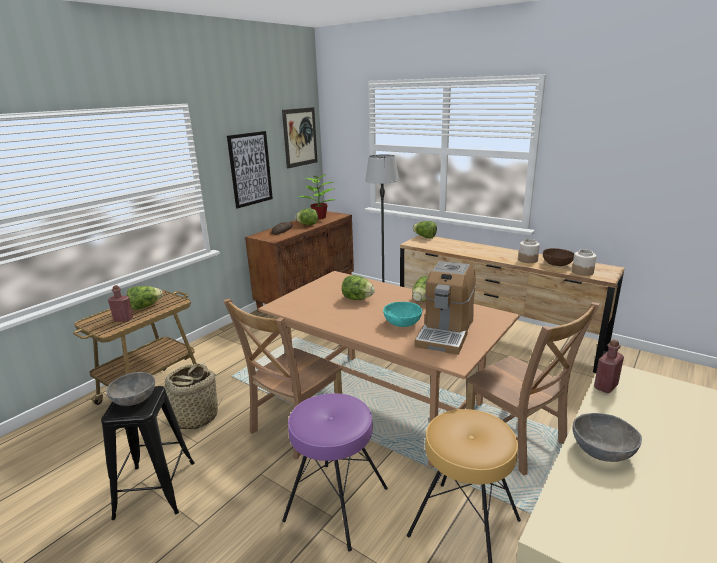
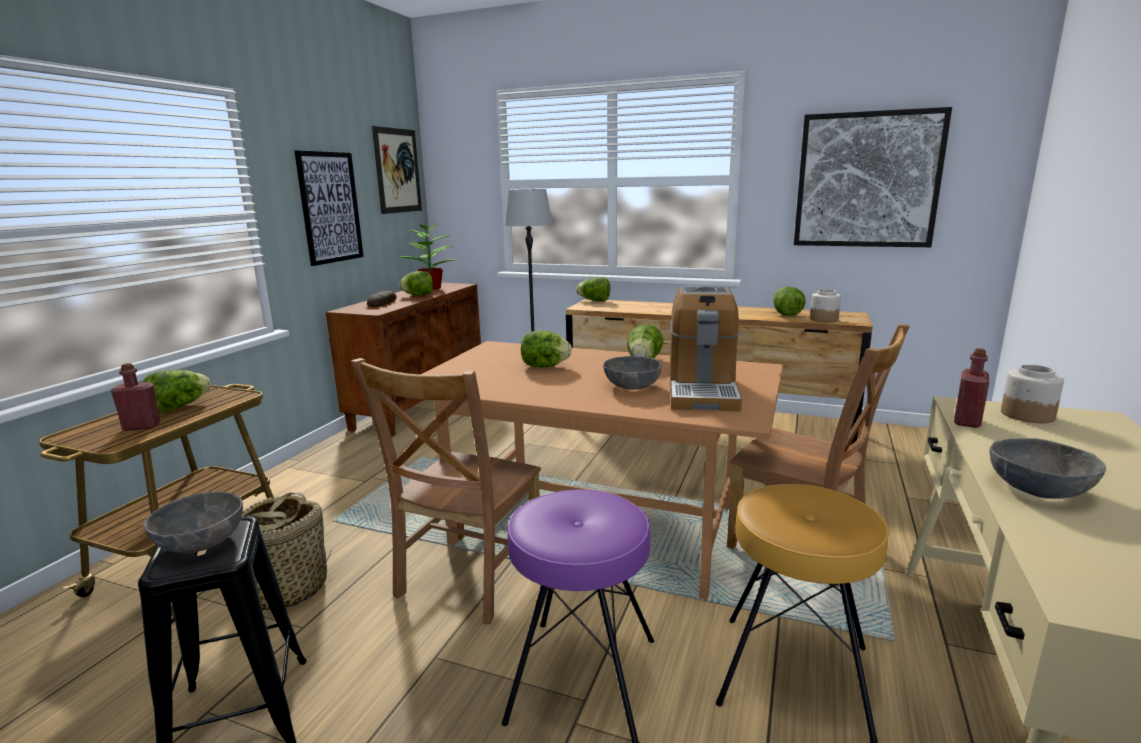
camera: 15 degrees left, 5 degrees down
(402, 323) = (631, 386): turquoise bowl -> grey bowl
(527, 260) = (747, 313): jar -> jar (1026, 415)
(557, 264) = (786, 315): brown bowl -> lettuce
(635, 164) = (867, 180): none -> picture

